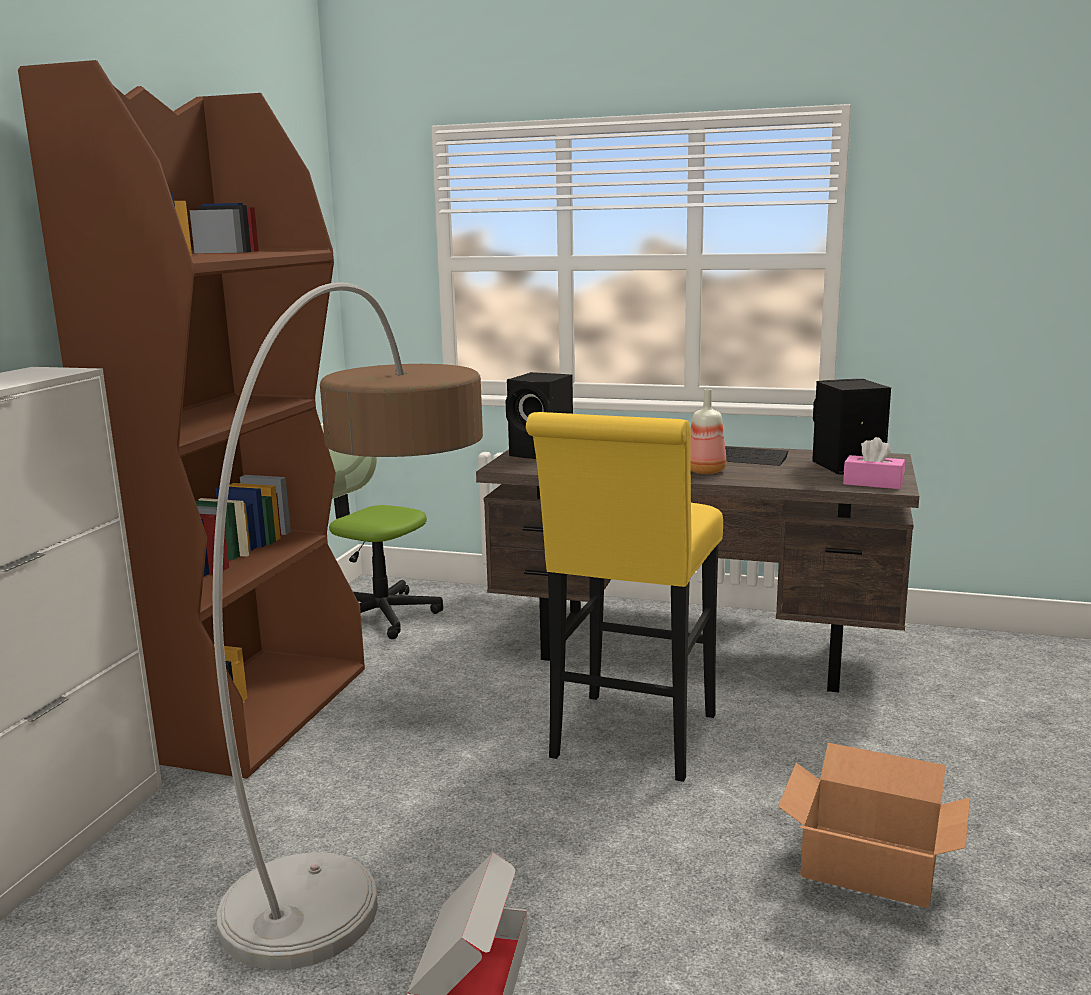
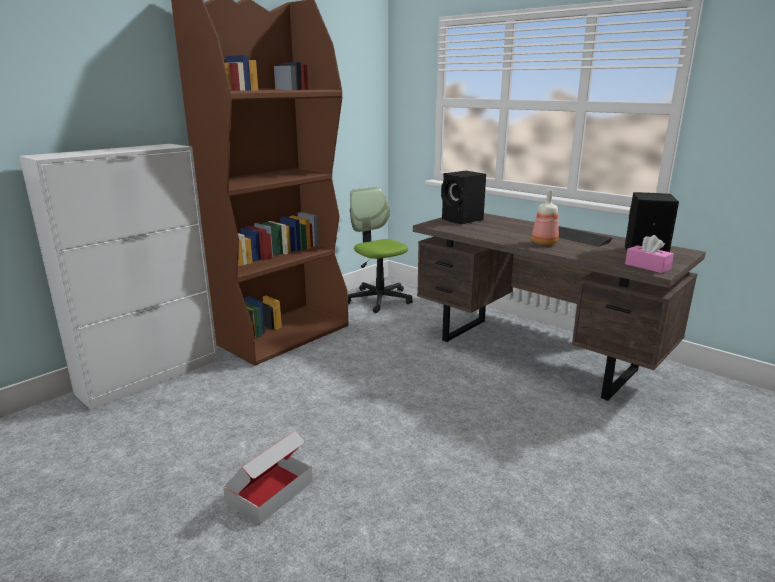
camera: 25 degrees right, 5 degrees up
(380, 796) = (304, 390): floor lamp -> none
(630, 742) = (452, 397): yellow stool -> none
(870, 866) = (534, 508): cardboard box -> none

